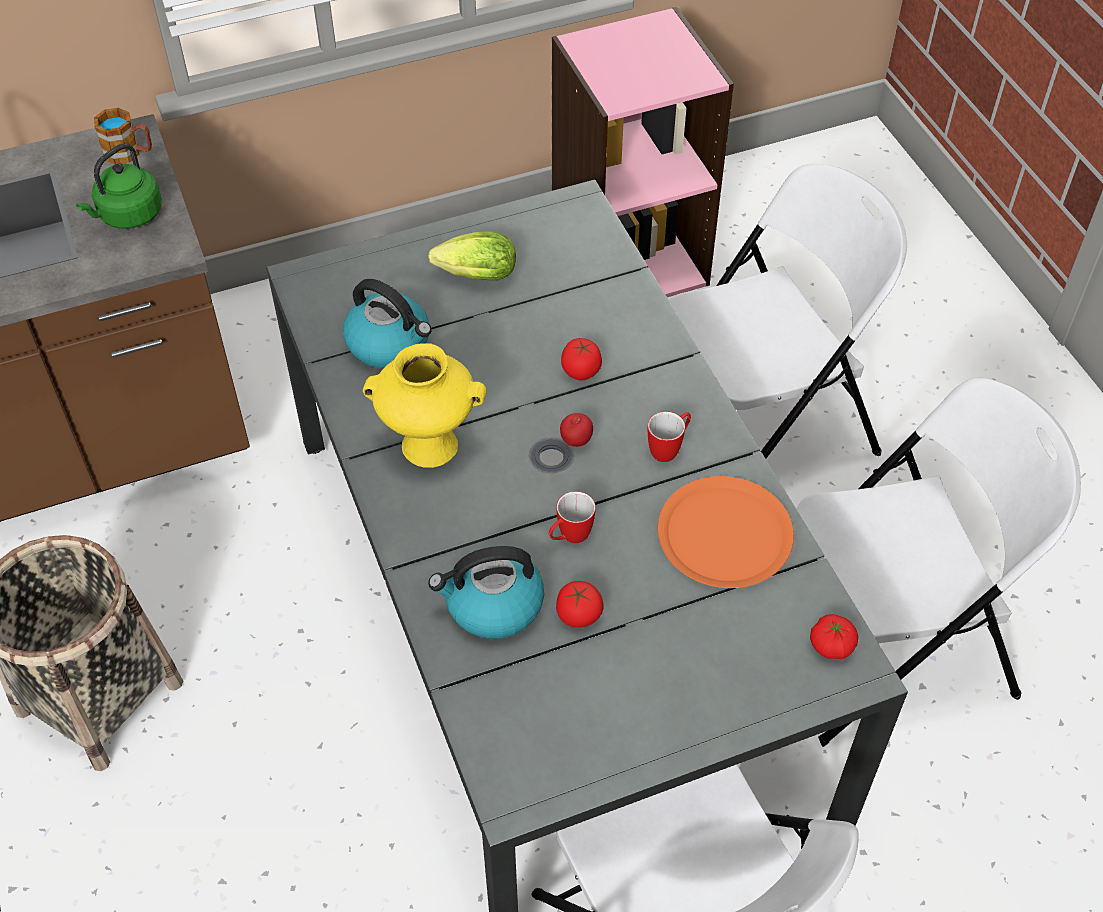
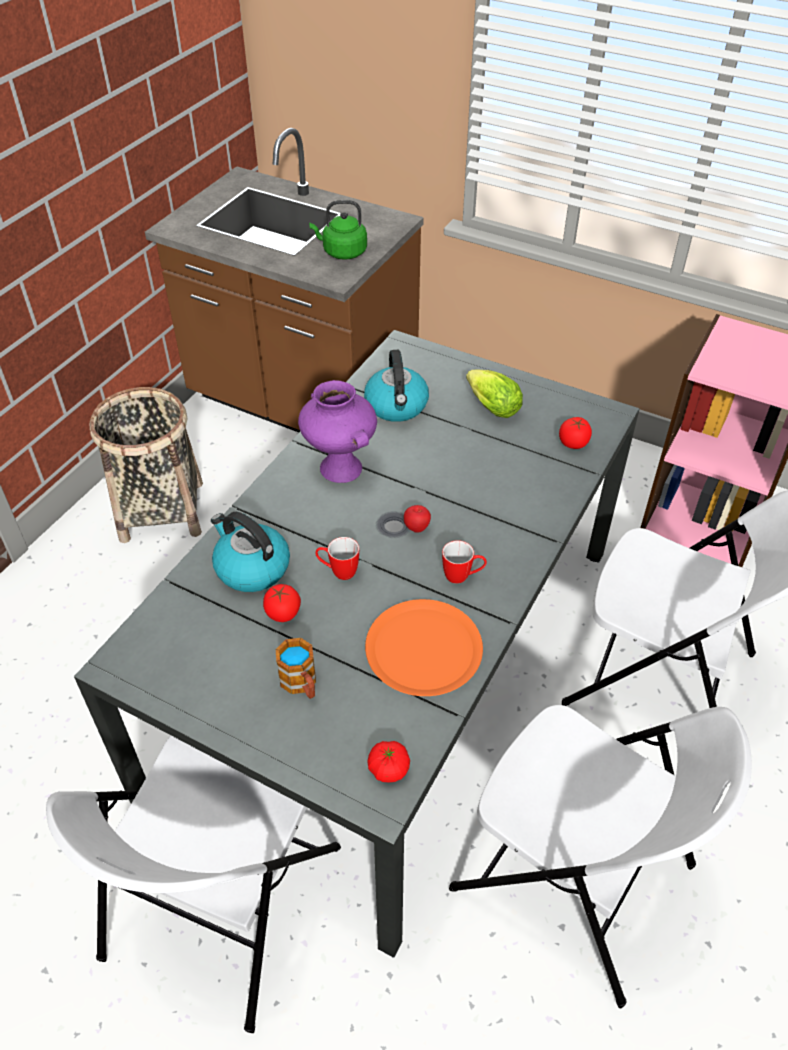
camera: 50 degrees right, 5 degrees down
(129, 153) = (385, 227): mug -> mug (301, 684)
(428, 447) = (339, 468): yellow vase -> purple vase
(581, 370) = (476, 496): tomato -> tomato (573, 443)

